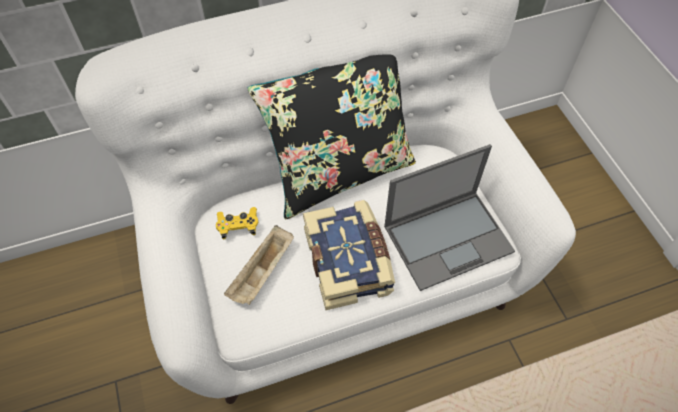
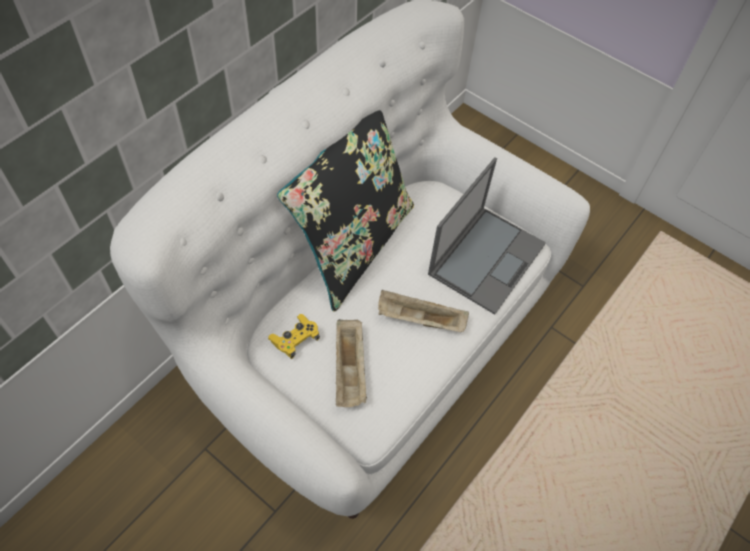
camera: 35 degrees left, 0 degrees up
(349, 261) = (419, 320): book -> beige tray

